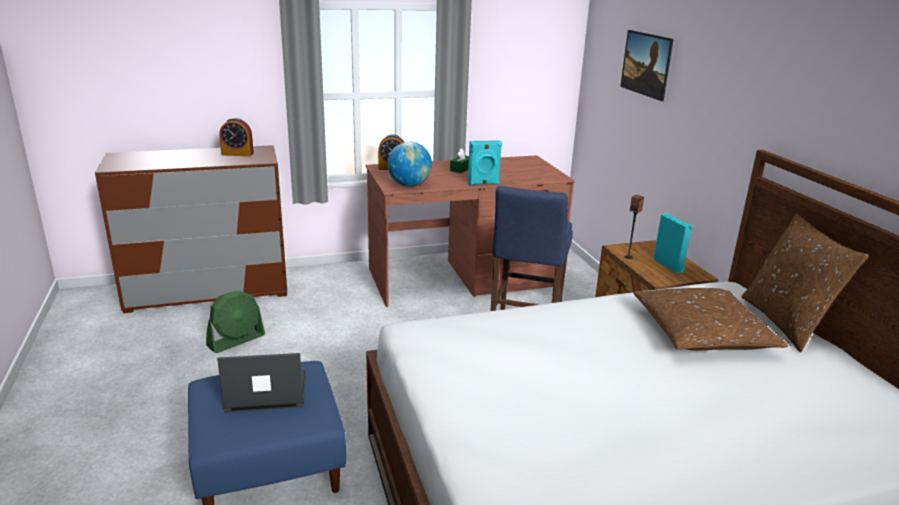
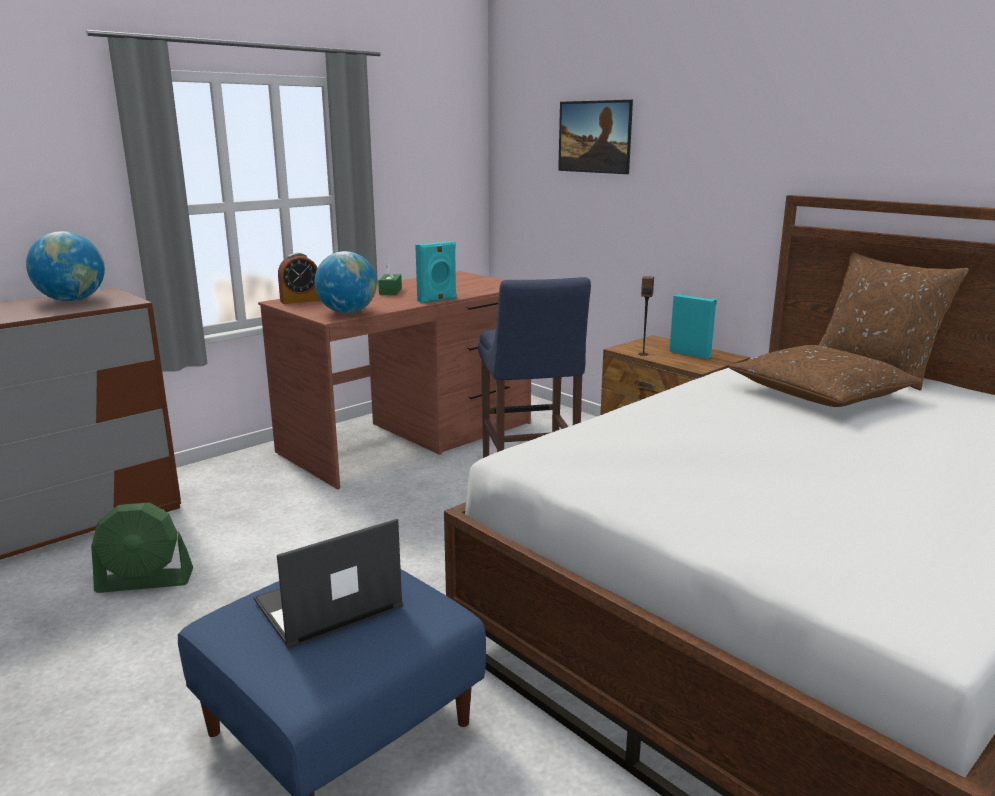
camera: 25 degrees left, 5 degrees down
(236, 340) = (145, 581): green fan -> green fan turned 60 degrees clockwise
(237, 154) = (72, 300): alarm clock -> globe

